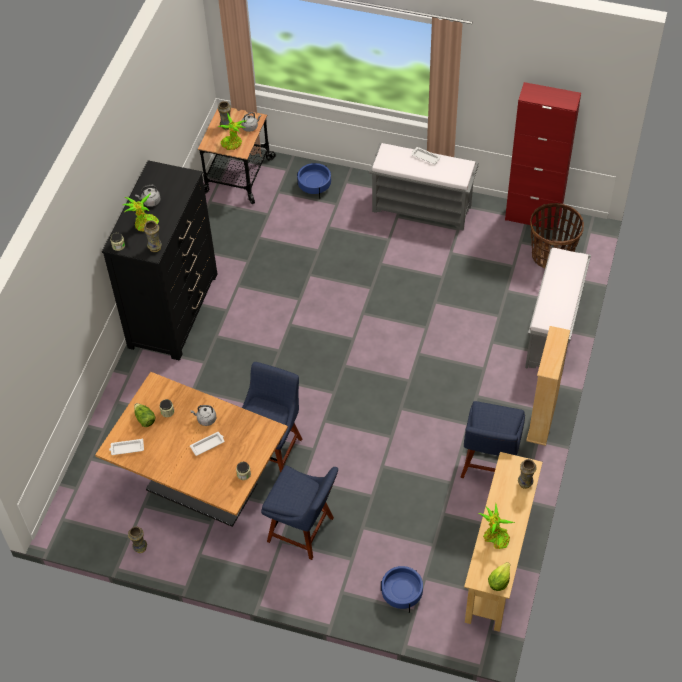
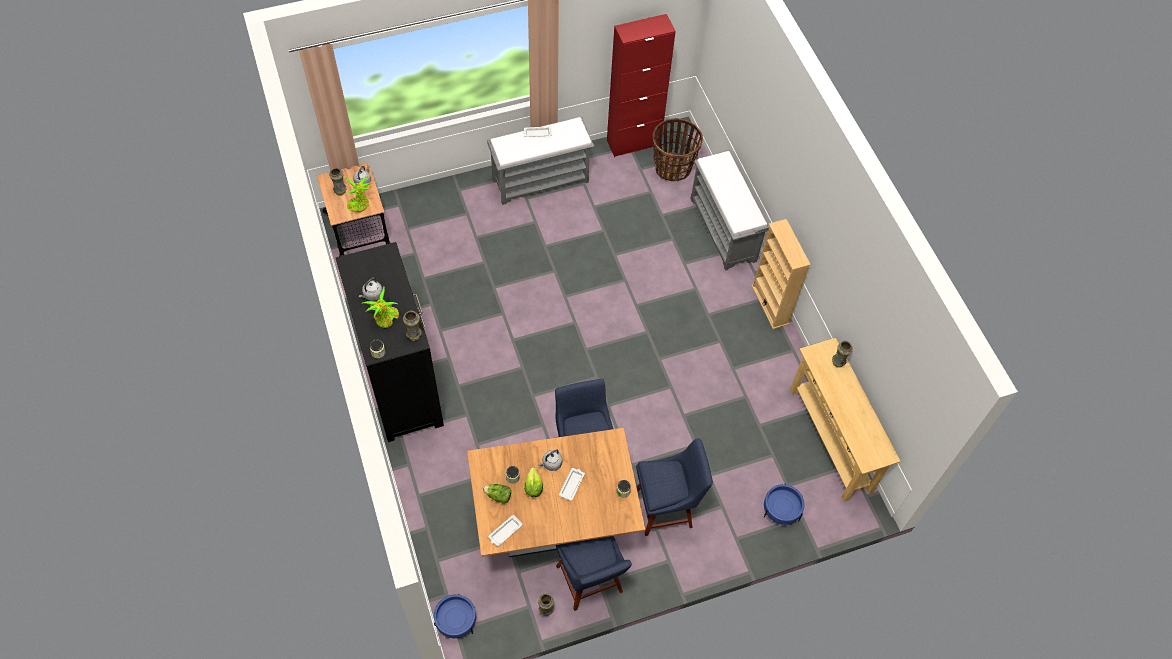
camera: 40 degrees left, 5 degrees up
(314, 186) = (435, 208): blue planter -> blue planter (456, 620)
(488, 465) = (761, 365): blue chair -> blue chair (590, 582)
(495, 537) = (852, 419): potted plant -> none
(499, 581) = (883, 453): lettuce -> lettuce (533, 487)

